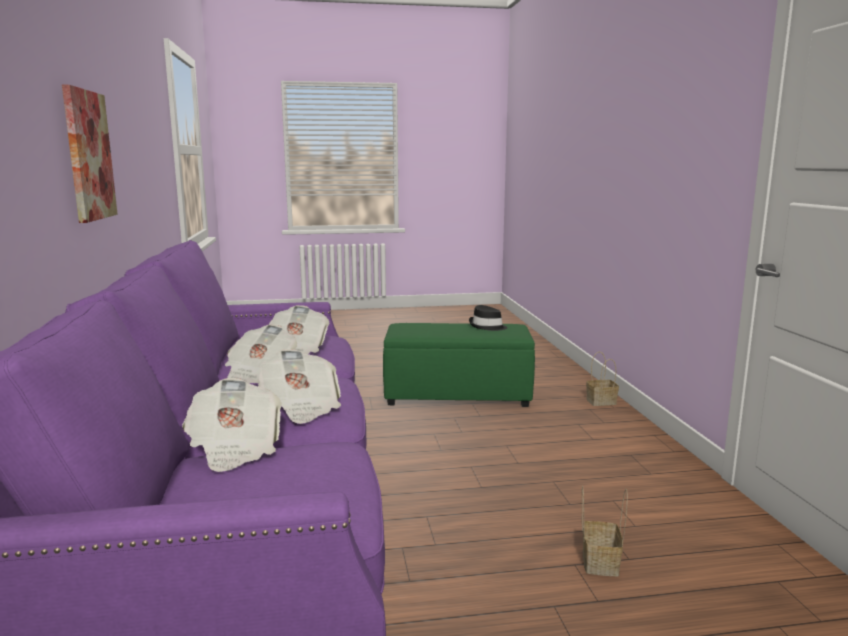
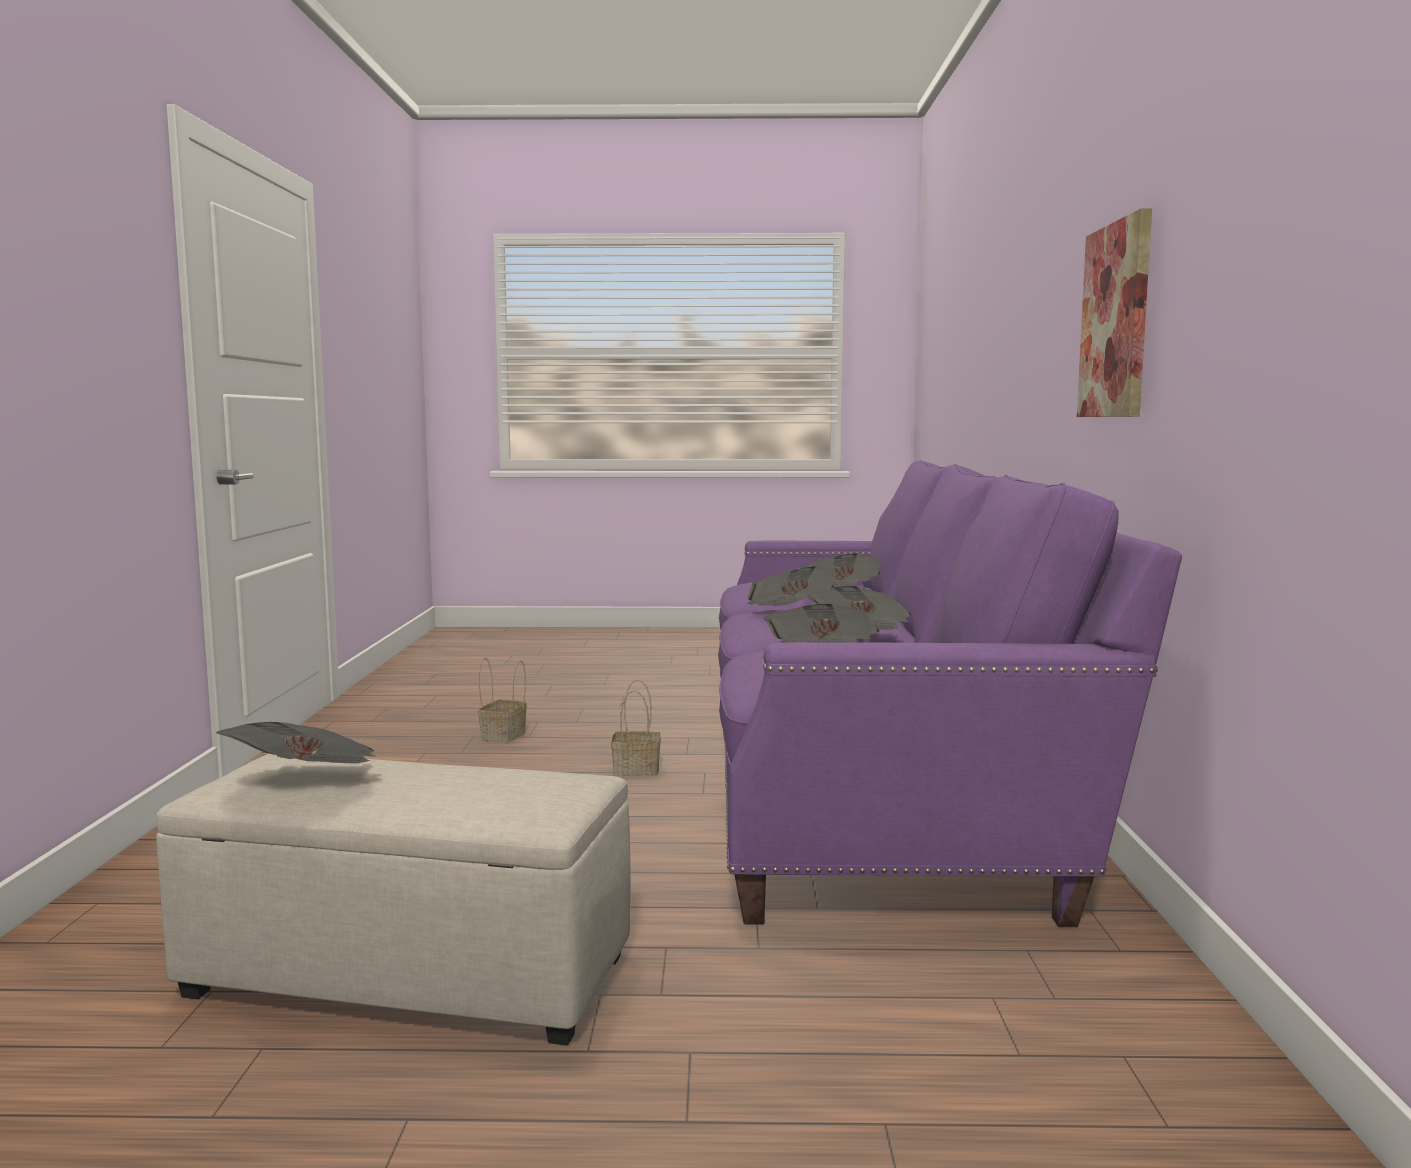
camera: 170 degrees left, 5 degrees down
(458, 395) = (405, 976): green ottoman -> beige ottoman
(487, 326) = (308, 785): black hat -> newspaper
(600, 402) = (90, 920): basket -> basket (638, 769)

